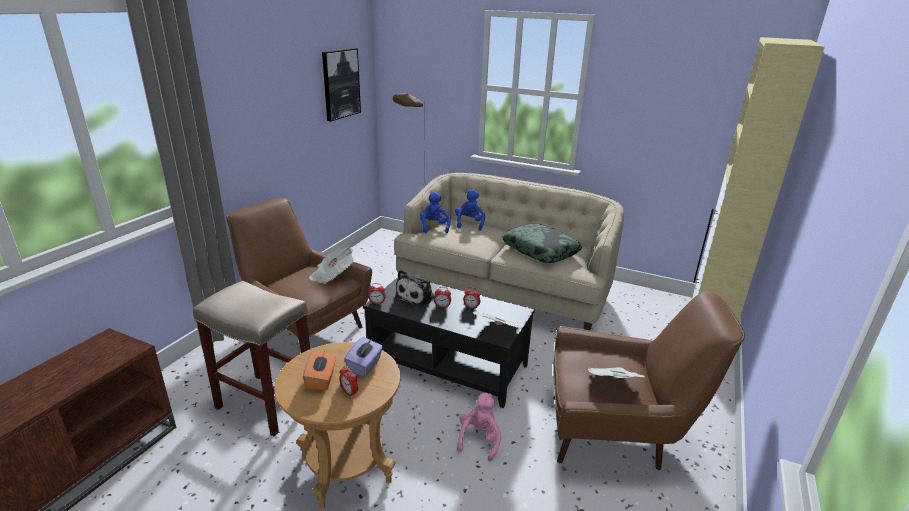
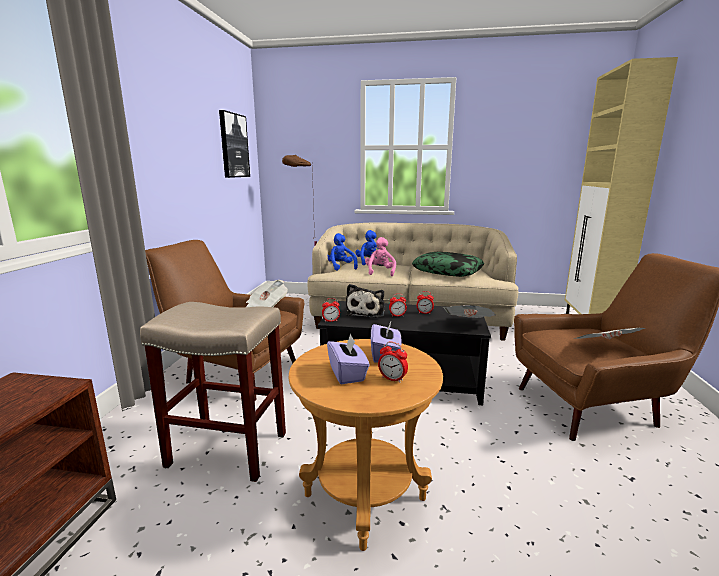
camera: 15 degrees left, 10 degrees down
(321, 380) = (347, 373): orange tissue box -> purple tissue box
(479, 440) = (483, 437): pink plush toy -> pink plush toy (380, 272)

